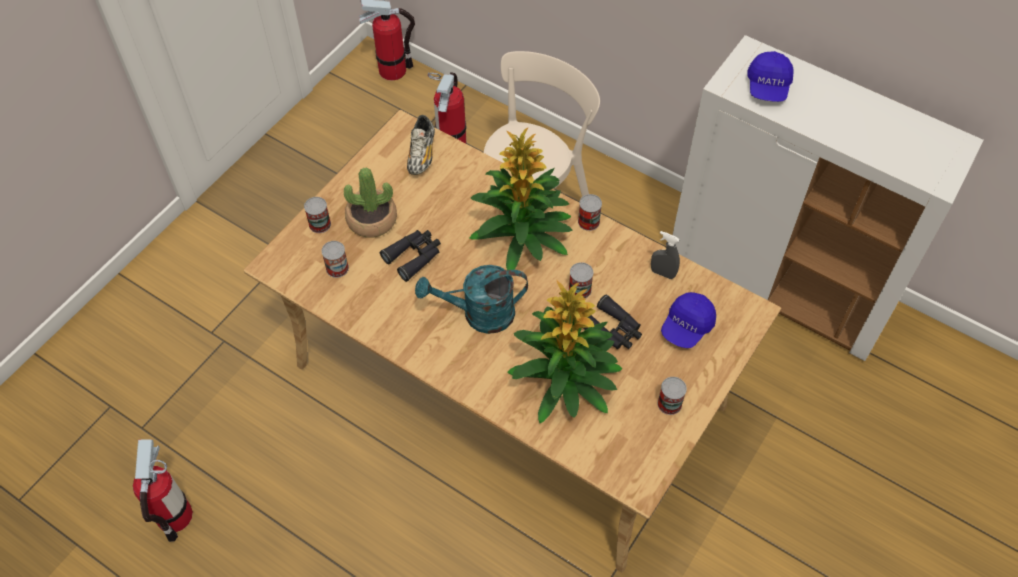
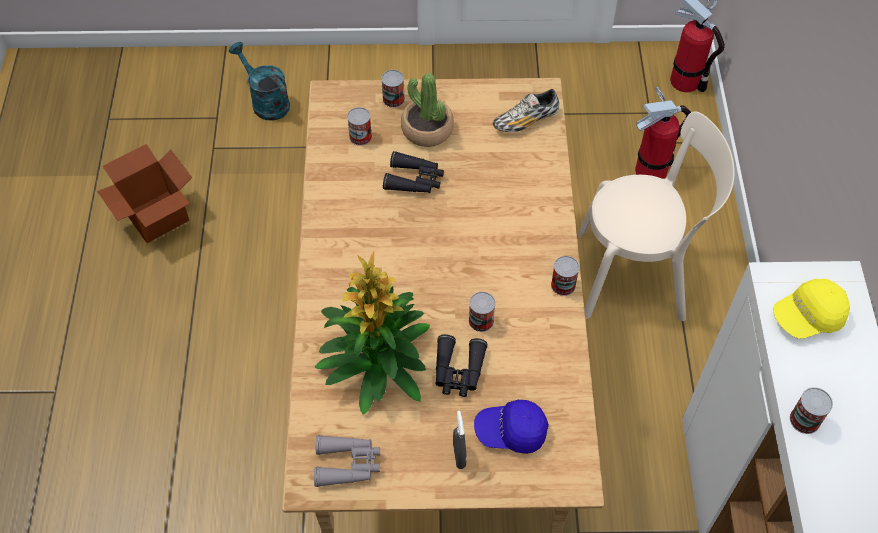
camera: 55 degrees right, 0 degrees up
(174, 516) = (157, 216): fire extinguisher -> cardboard box
(479, 314) = (393, 260): turquoise watering can -> turquoise watering can (266, 101)
(521, 235) = (502, 242): potted plant -> none
(640, 448) = (348, 464): none -> grey binoculars
(662, 273) = (556, 378): grey spray bottle -> grey spray bottle (459, 456)
(669, 403) = (413, 462): can -> can (804, 420)
(768, 86) = (807, 317): blue cap -> yellow cap

